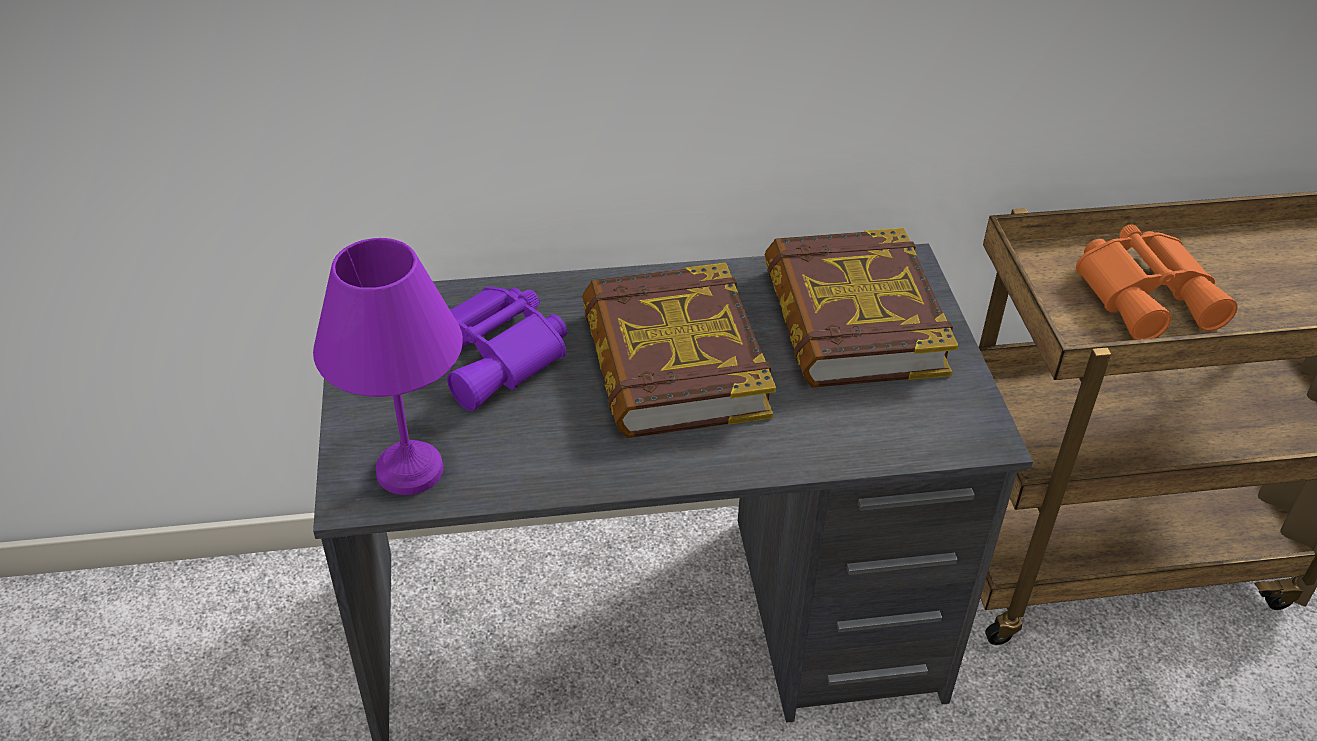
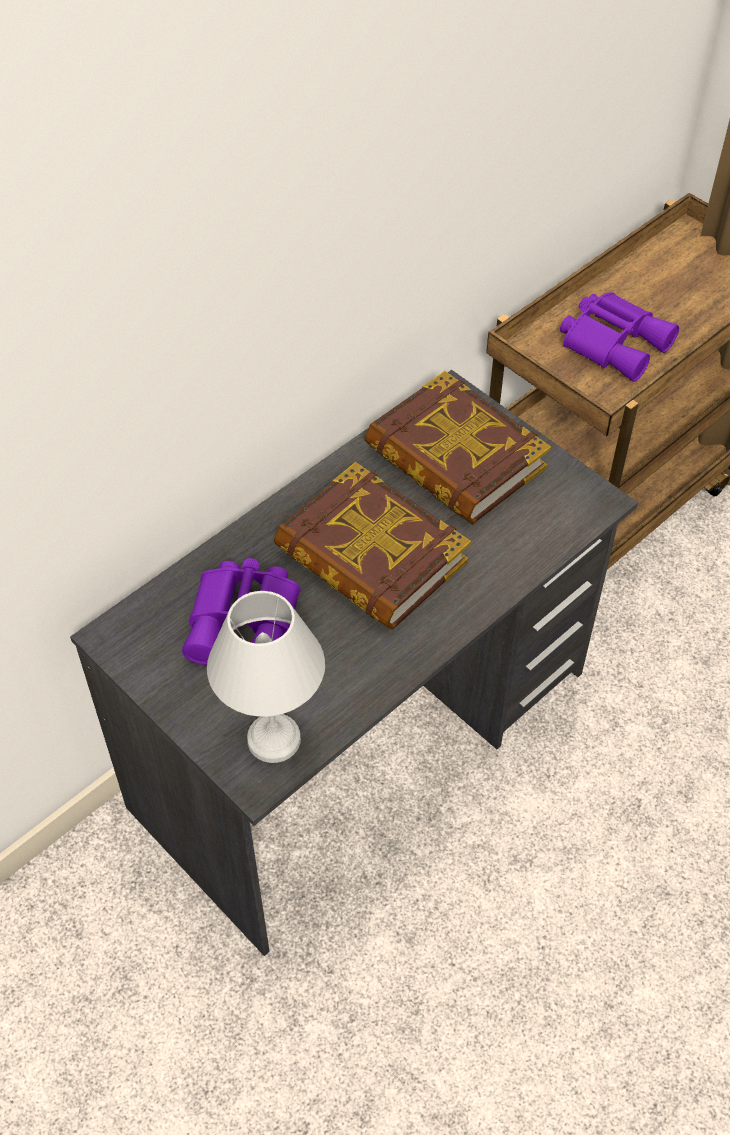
camera: 35 degrees left, 10 degrees up
(413, 469) = (275, 737): purple table lamp -> white table lamp
(1148, 294) = (614, 341): orange binoculars -> purple binoculars

